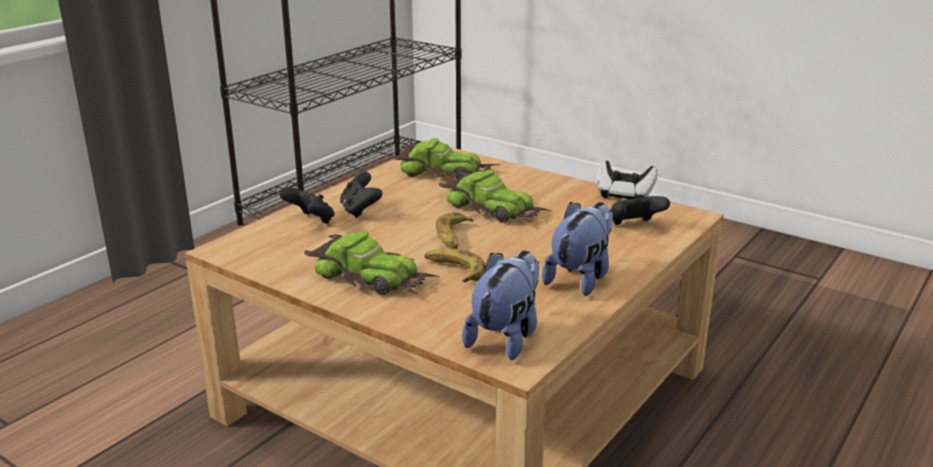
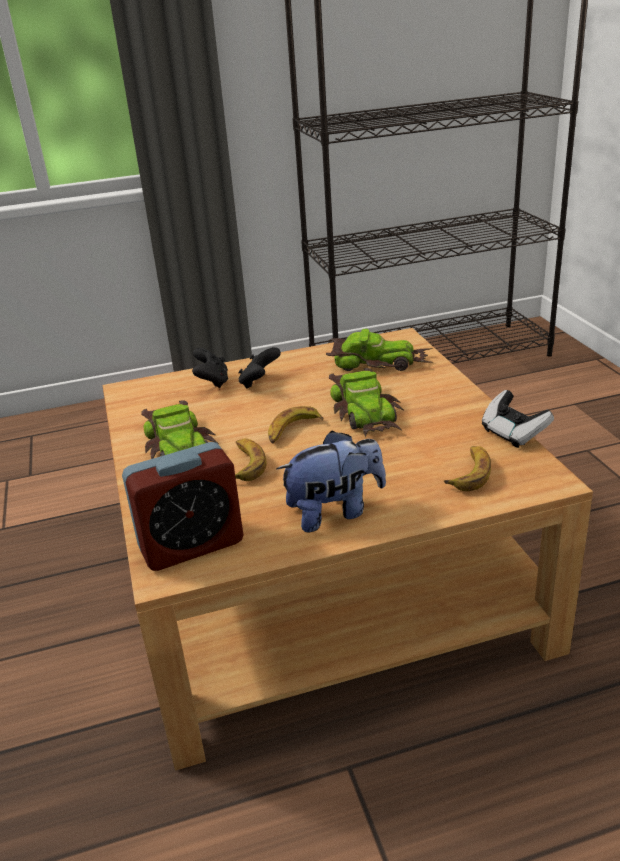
camera: 40 degrees right, 5 degrees up
(445, 172) = (378, 362): toy car -> toy car turned 45 degrees counterclockwise
(506, 337) = (191, 545): plush toy -> alarm clock
(634, 226) = (470, 473): black game controller -> banana

